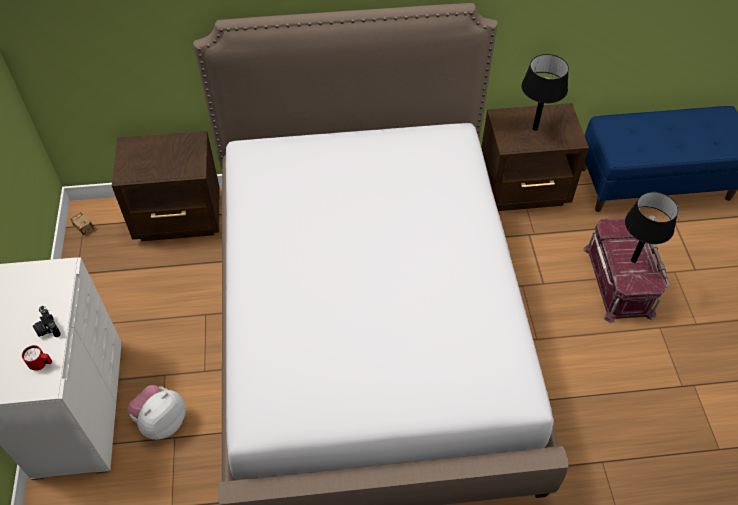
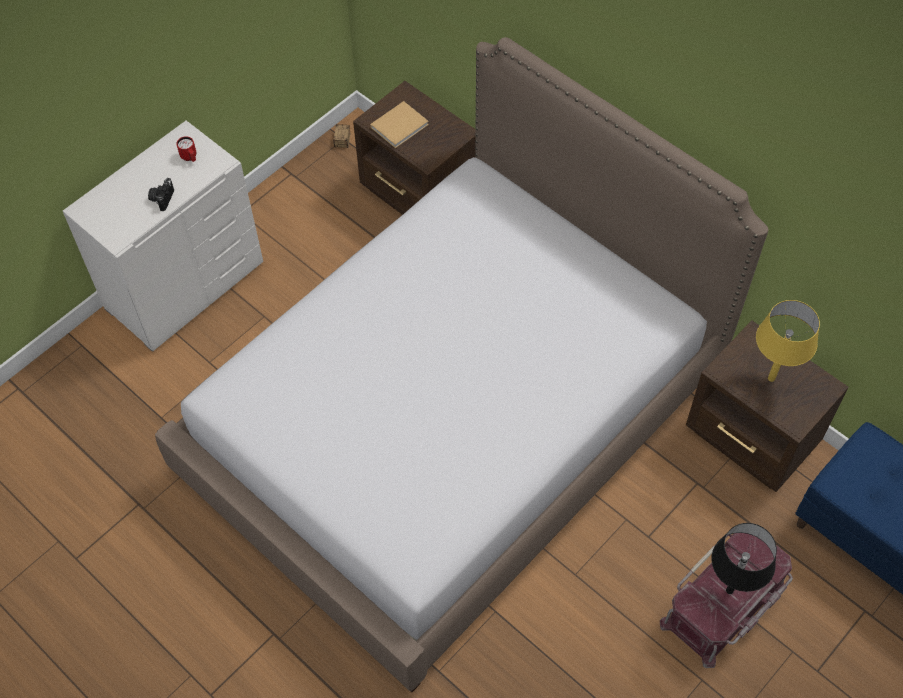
camera: 50 degrees right, 5 degrees up
(41, 364) = (131, 222): red mug -> red mug (190, 158)
(149, 164) = (400, 125): none -> beige book
(161, 422) = (223, 350): plush toy -> none
(535, 129) = (771, 378): black table lamp -> yellow table lamp

